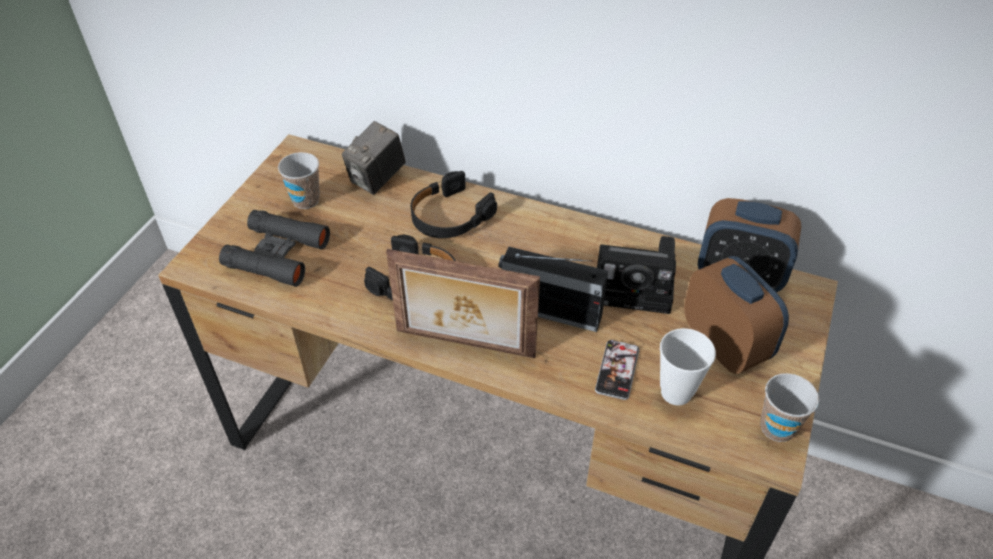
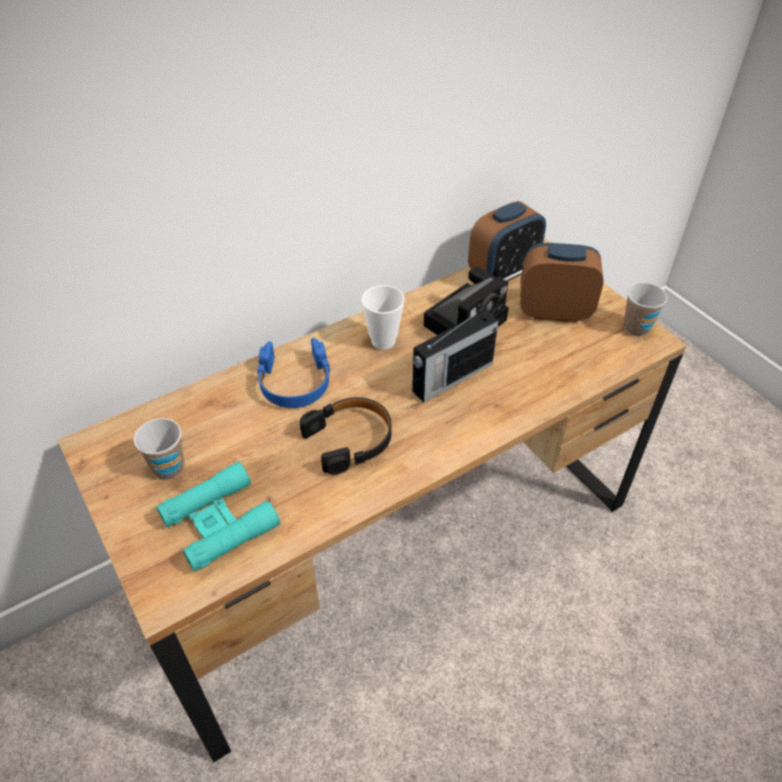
camera: 55 degrees left, 0 degrees up
(277, 254) = (220, 522): black binoculars -> turquoise binoculars
(377, 179) = (198, 405): camera -> none
(449, 216) = (294, 382): black headphones -> blue headphones
(464, 345) = (444, 443): picture frame -> none
(617, 370) = (535, 373): phone -> none
(676, 392) = (576, 356): cup -> cup (383, 341)

